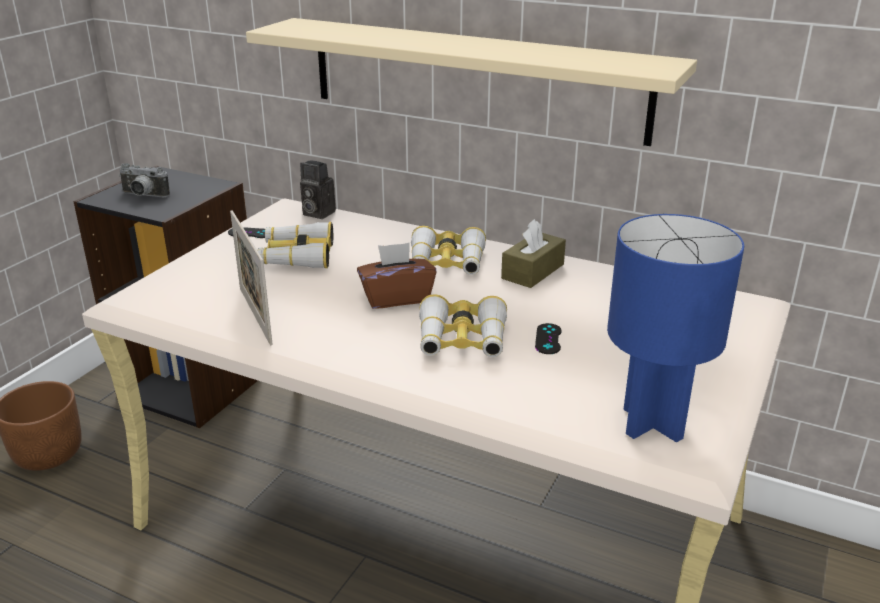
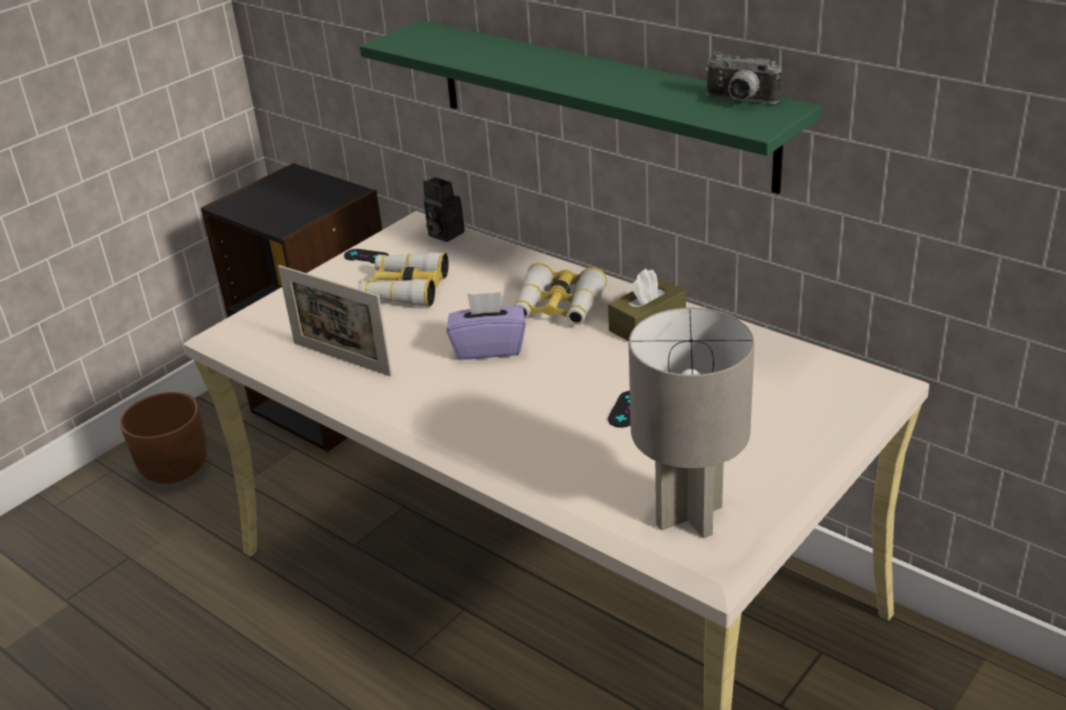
camera: 15 degrees right, 5 degrees up
(143, 196) = (270, 204): camera -> camera (739, 101)
(255, 315) = (341, 359): picture frame -> picture frame turned 45 degrees counterclockwise
(396, 298) = (489, 347): brown tissue box -> purple tissue box
(462, 340) = (536, 403): binoculars -> none
(474, 79) = (599, 102): beige shelf -> green shelf
(652, 422) = (689, 514): blue table lamp -> grey table lamp

